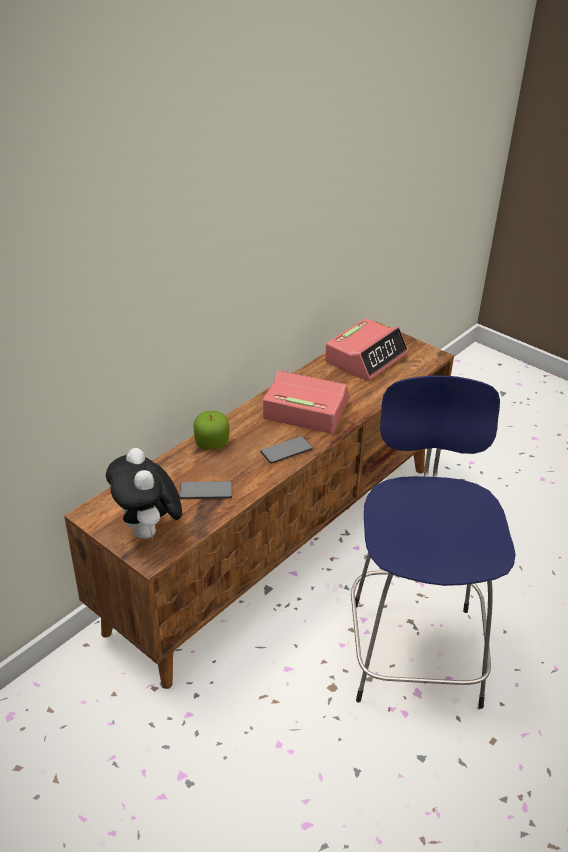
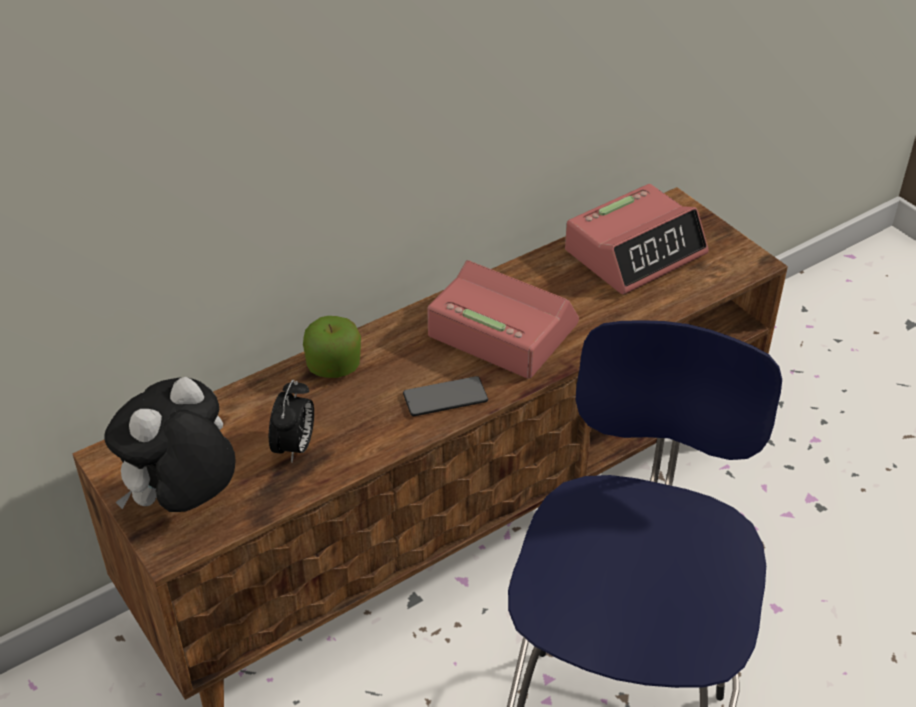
camera: 15 degrees right, 5 degrees up
(148, 532) = (183, 502): plush toy -> plush toy turned 45 degrees clockwise
(206, 491) = (295, 447): phone -> alarm clock

